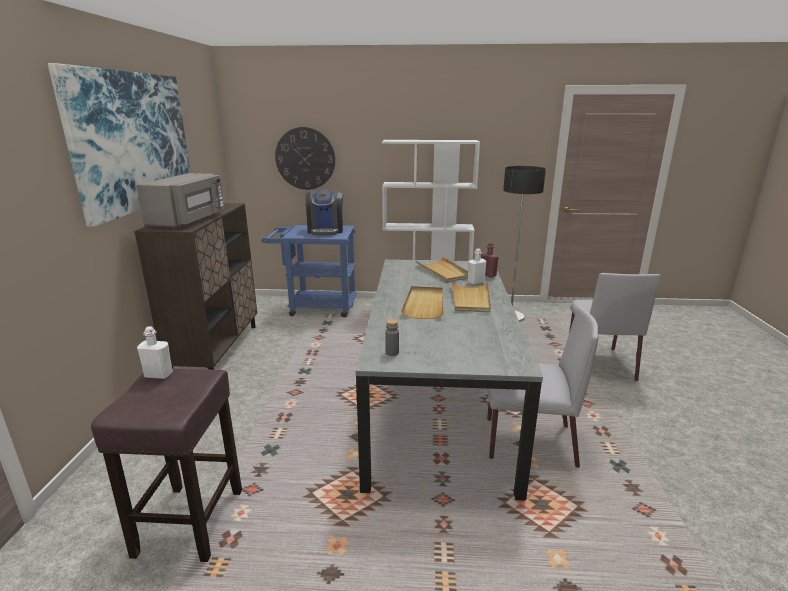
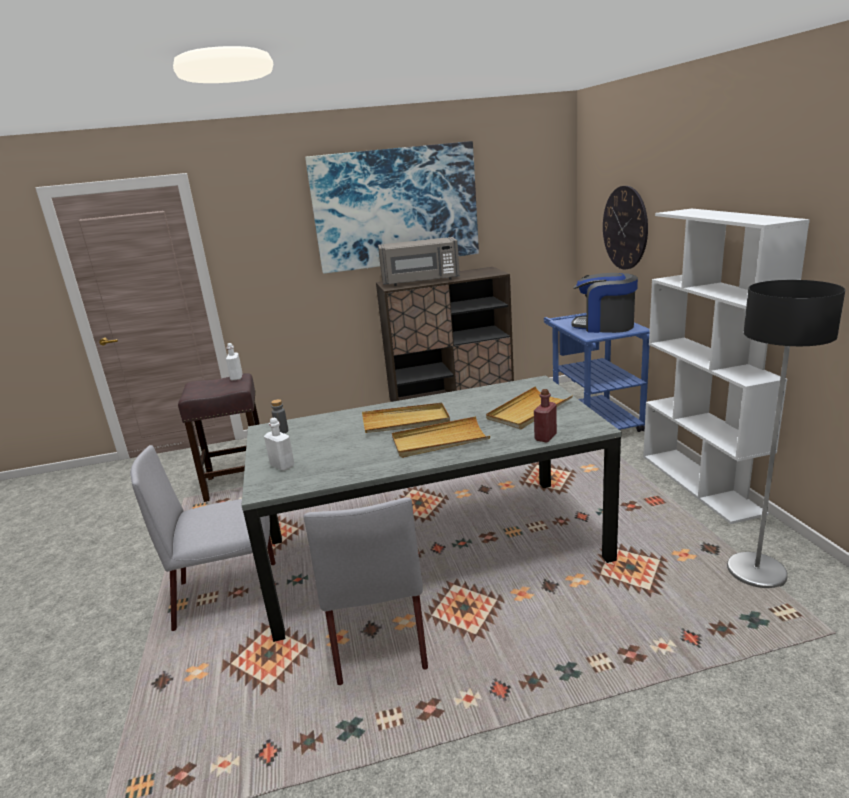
camera: 75 degrees right, 0 degrees up
(326, 230) = (604, 326): coffee machine -> coffee machine turned 45 degrees clockwise
(476, 282) = (506, 434): white bottle -> white bottle (282, 466)
(599, 363) = (671, 708): grey chair -> grey chair (229, 594)

